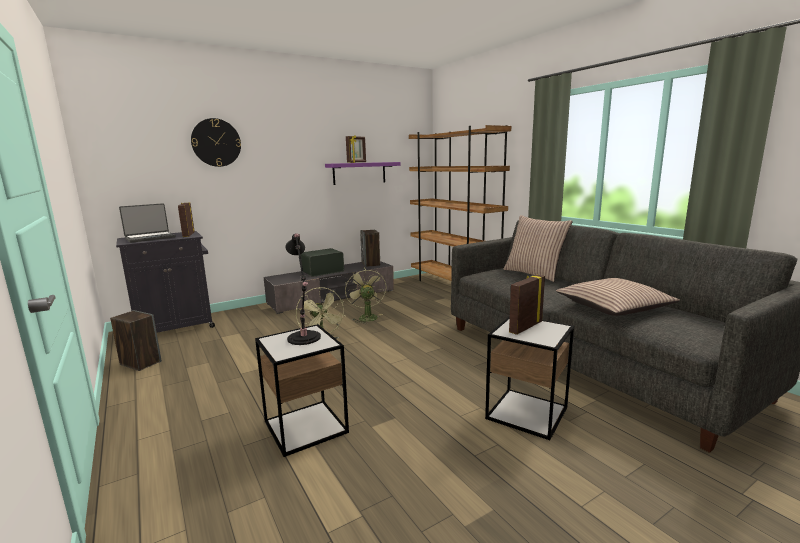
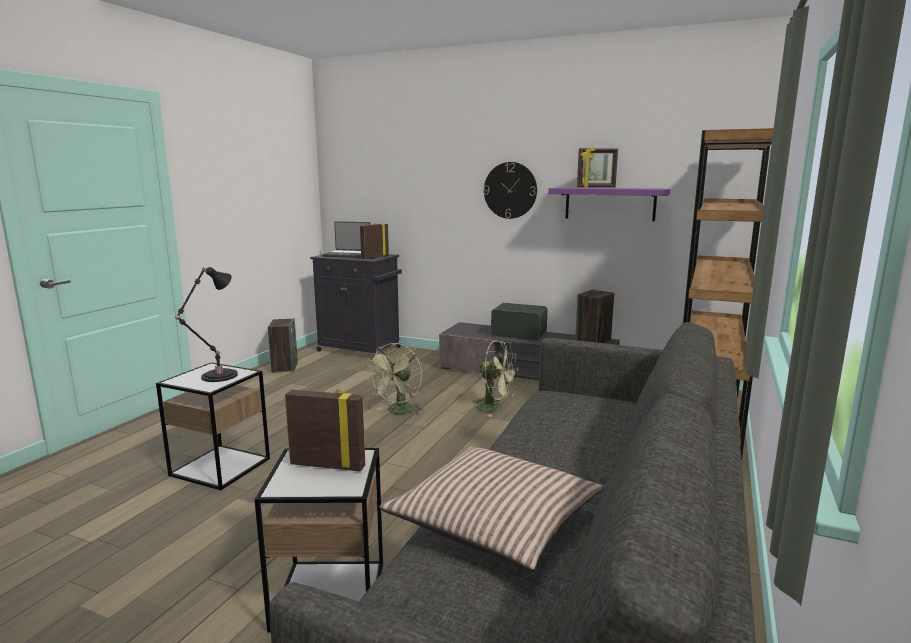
camera: 55 degrees right, 0 degrees up
(216, 142) = (429, 159): wall clock -> wall clock (510, 190)
(366, 317) = (495, 408): green fan -> green fan turned 75 degrees clockwise
(534, 273) = (626, 428): pillow -> none

